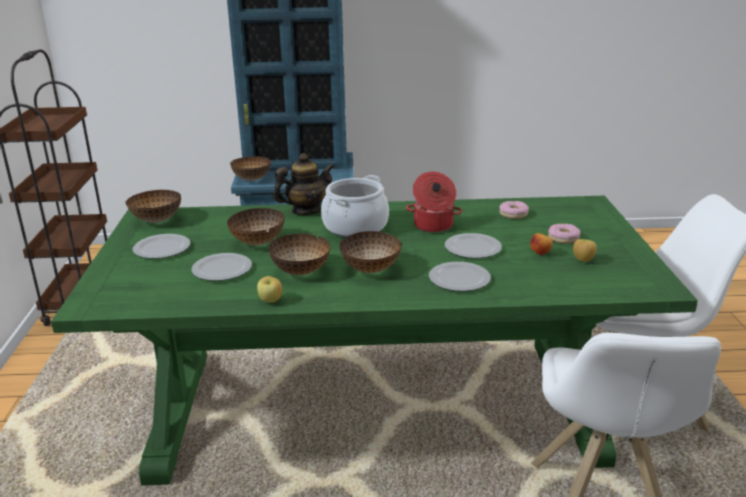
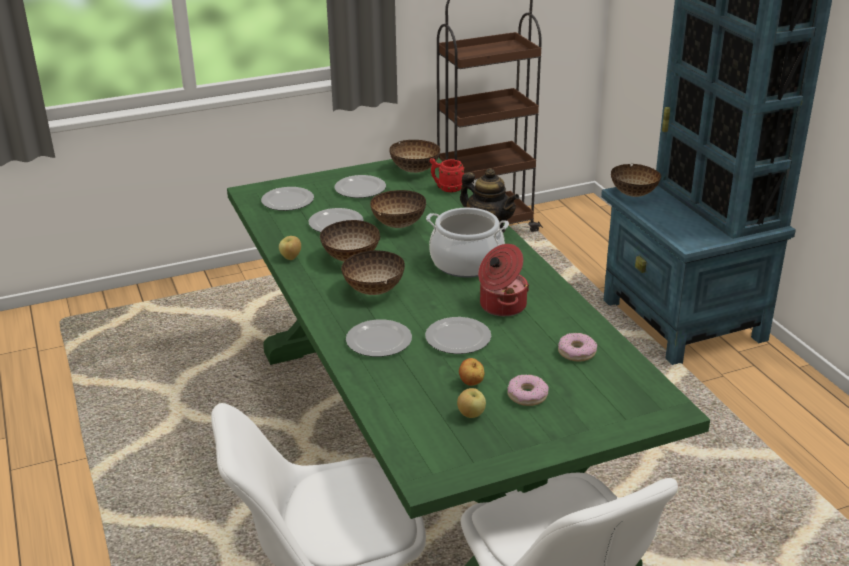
camera: 70 degrees right, 5 degrees up
(139, 287) = (288, 201): none -> plate
(212, 214) = (446, 188): none -> red mug

